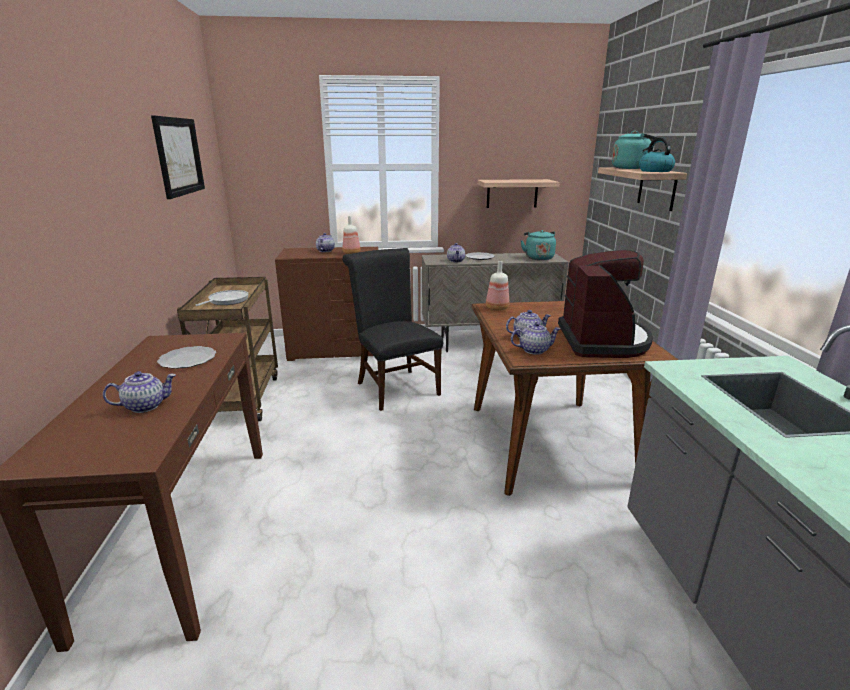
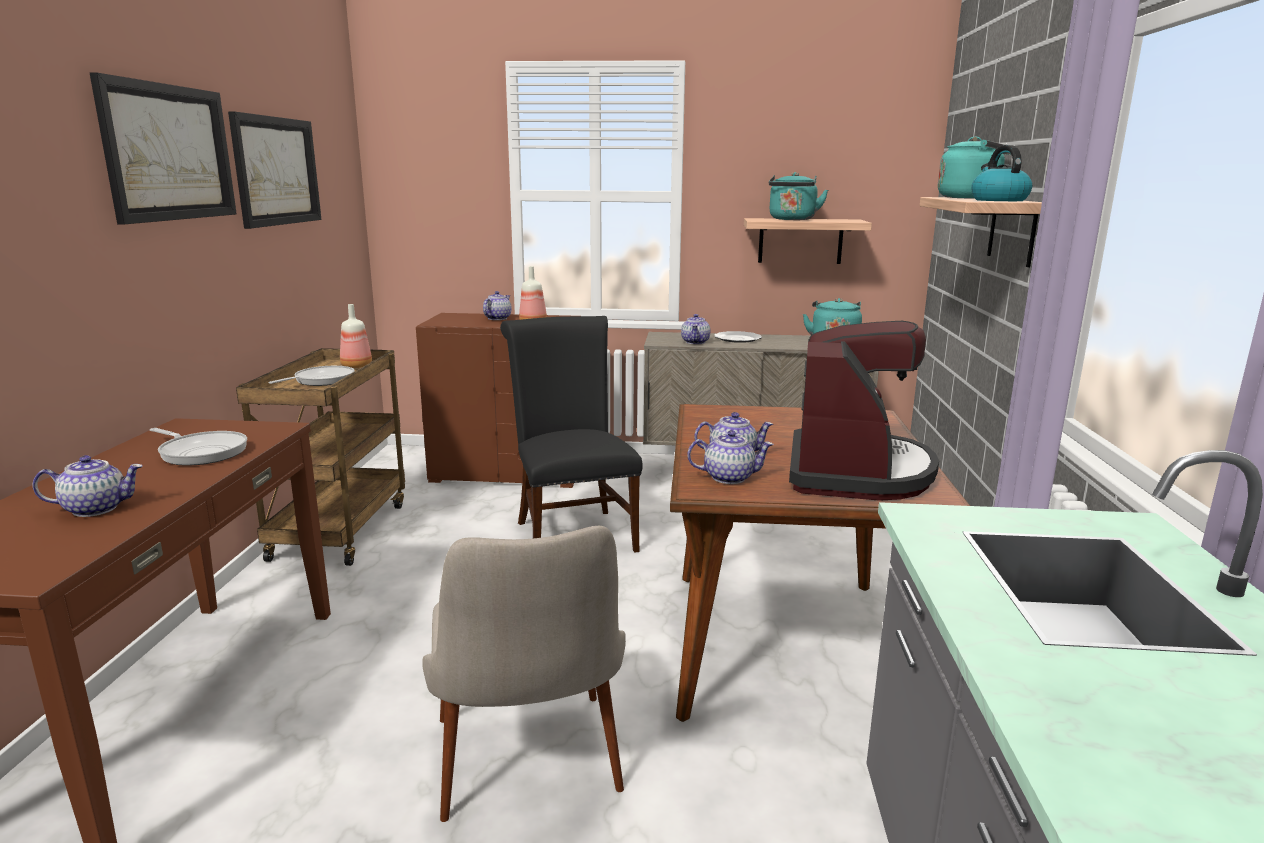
camera: 10 degrees right, 5 degrees down
(124, 148) = (169, 152): none -> picture
(187, 359) = (201, 452): plate -> frying pan
(435, 541) = (530, 779): none -> beige chair
(496, 308) = (712, 413): bottle -> bottle (355, 366)
(509, 180) = (792, 219): none -> turquoise kettle

